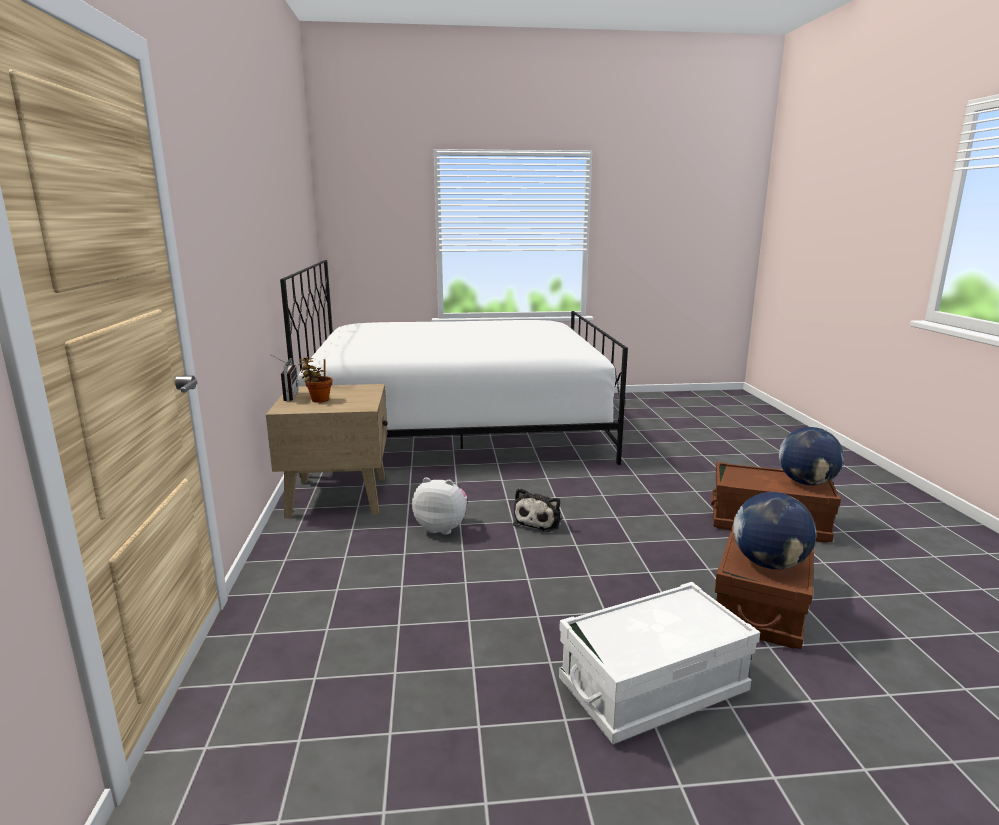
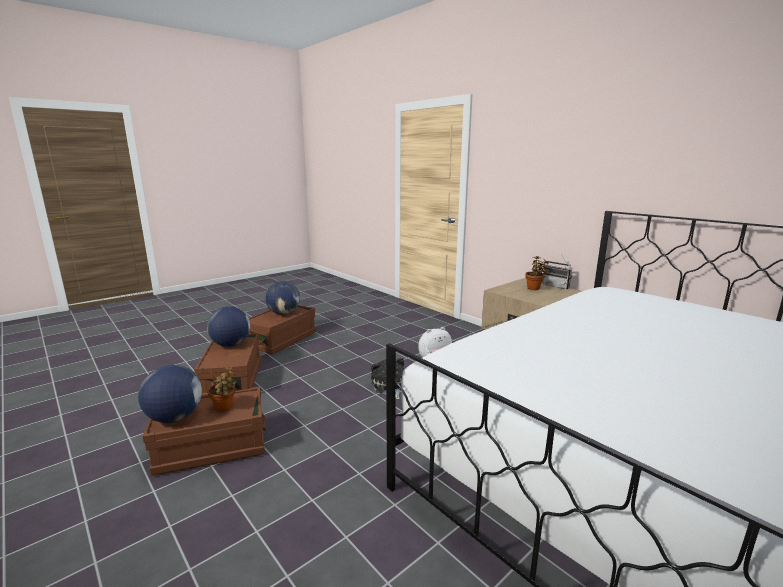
camera: 145 degrees right, 0 degrees up
(645, 631) = (284, 313): none -> globe
(653, 687) = (281, 340): white storage box -> brown storage box
(755, 479) = (224, 408): none -> potted plant

